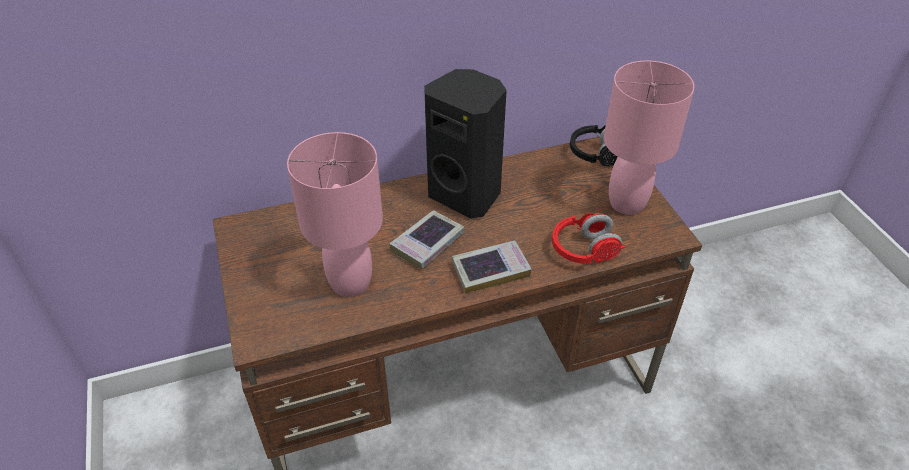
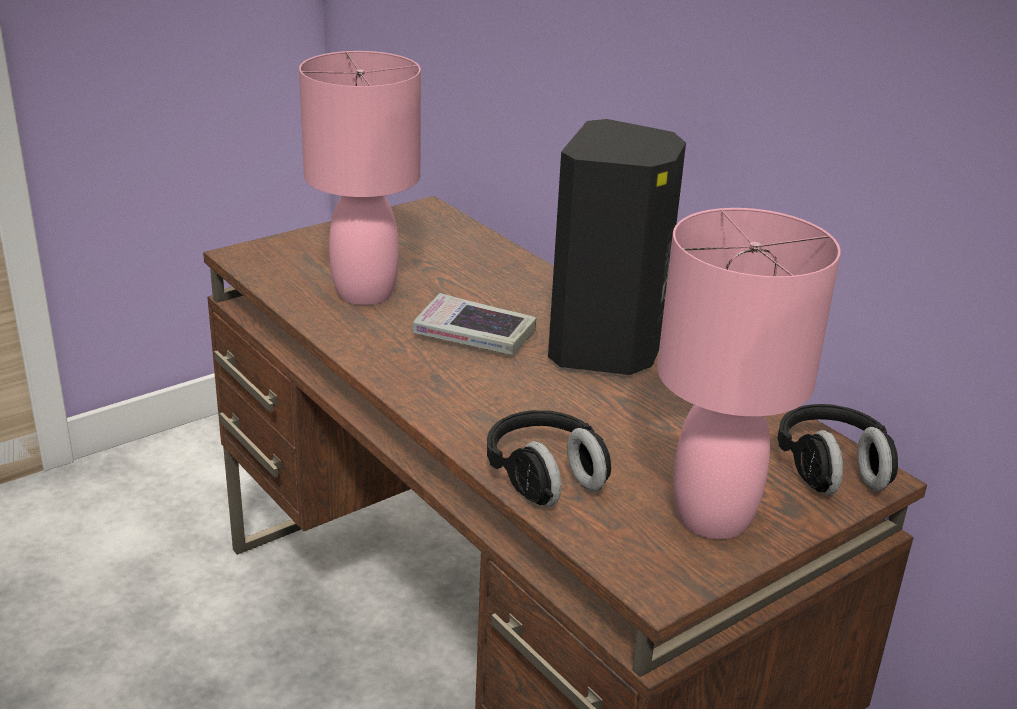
camera: 70 degrees right, 15 degrees down
(490, 270) = (445, 393): book -> none
(584, 250) = (545, 478): red headphones -> black headphones

